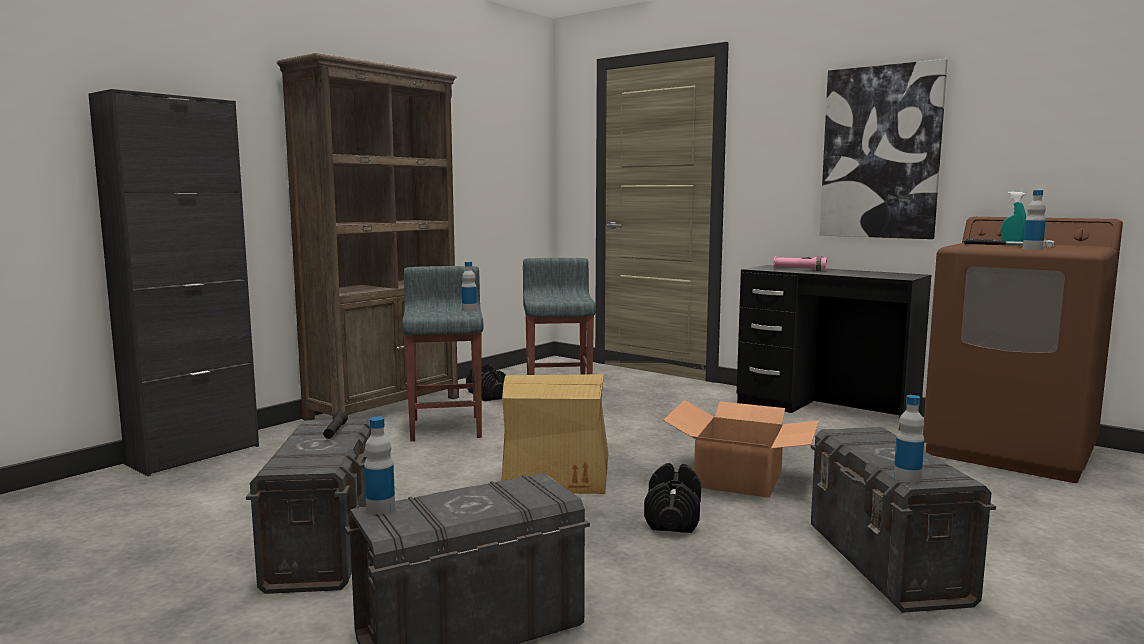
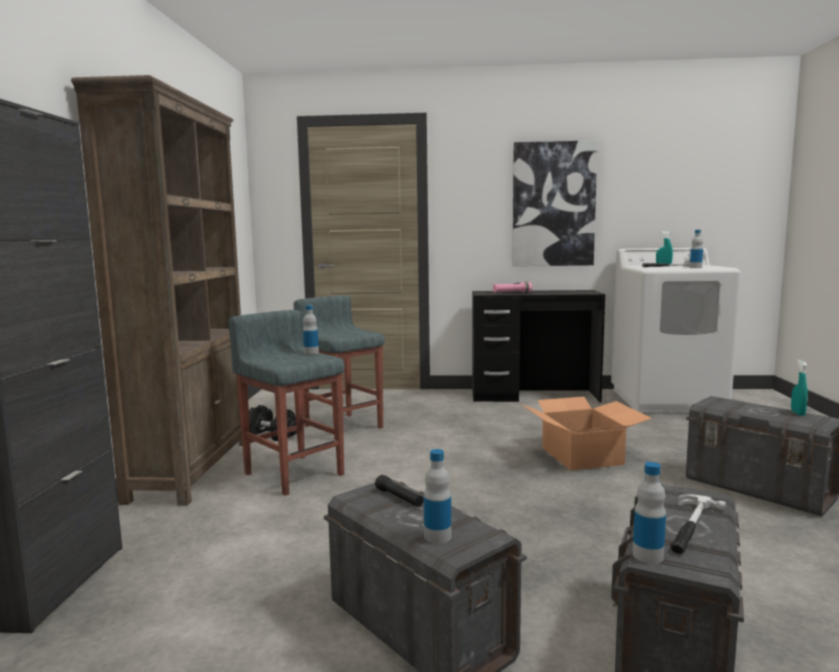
camera: 35 degrees left, 0 degrees up
(468, 505) = (690, 527): none -> hammer
(555, 472) = (462, 487): cardboard box -> none
(672, 517) = (603, 497): black dumbbell -> none
(907, 478) = (811, 425): bottle -> bottle (437, 536)
(935, 465) = (797, 413): none -> turquoise spray bottle
(1011, 450) = (667, 400): brown washing machine -> white washing machine

